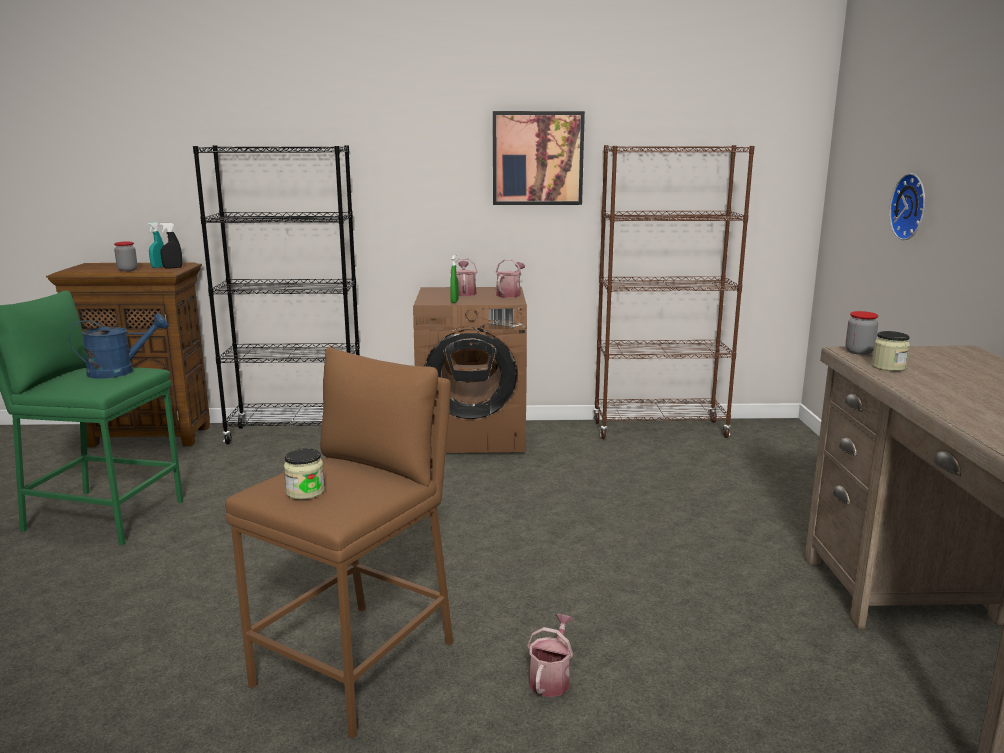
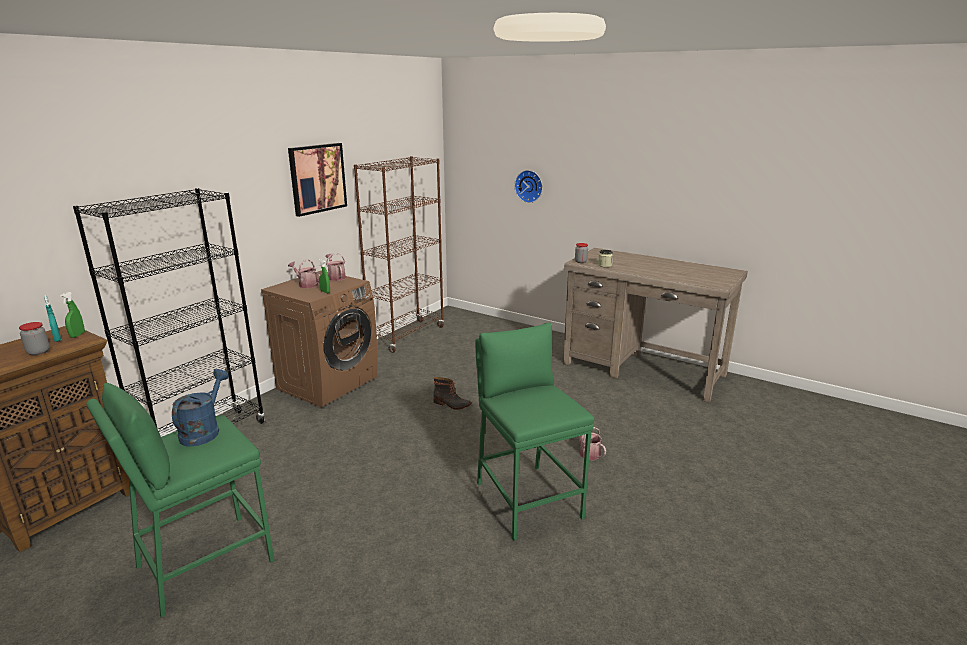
camera: 55 degrees left, 5 degrees up
(172, 268) = (77, 335): black spray bottle -> green spray bottle
(305, 492) = (542, 410): jar -> none
(358, 664) = (527, 500): brown stool -> green stool
(534, 519) = (451, 404): none -> boot

